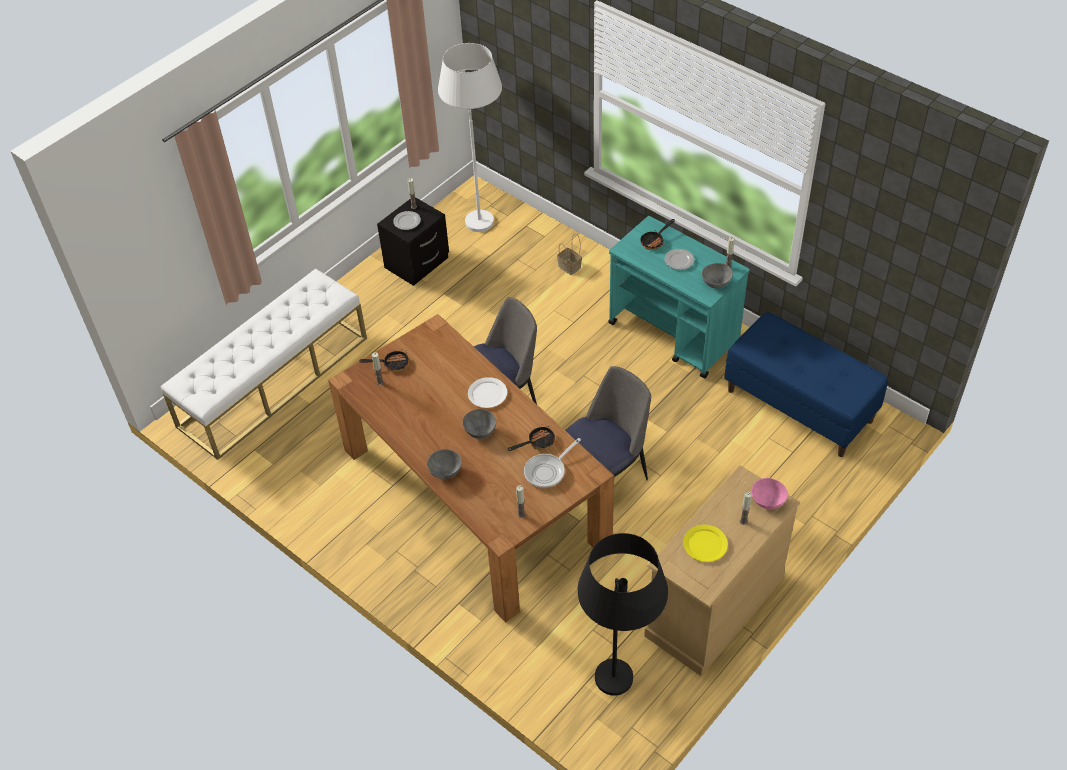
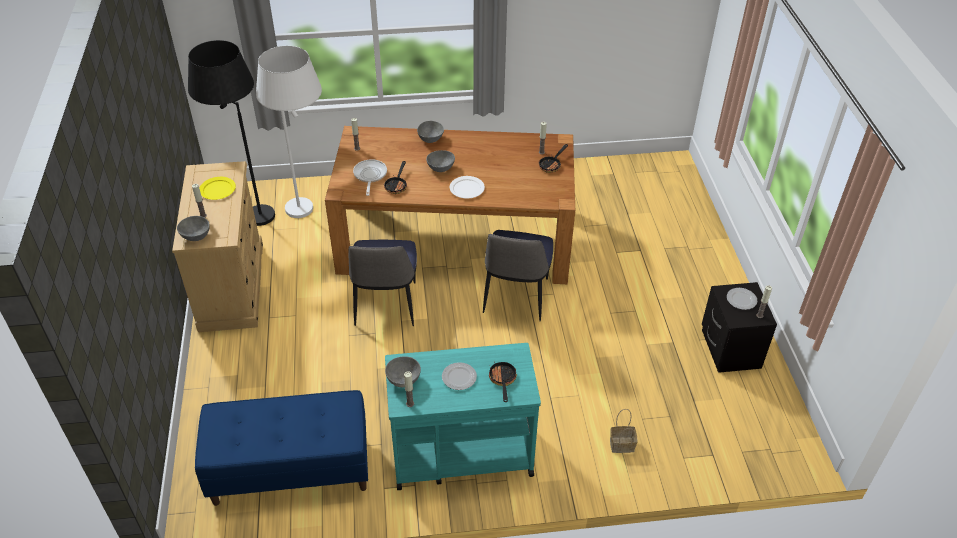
camera: 130 degrees right, 5 degrees down
(274, 381) = (669, 209): white bench -> none
(480, 211) = (767, 436): white floor lamp -> white floor lamp (309, 216)
(768, 502) = (195, 236): pink bowl -> grey bowl

